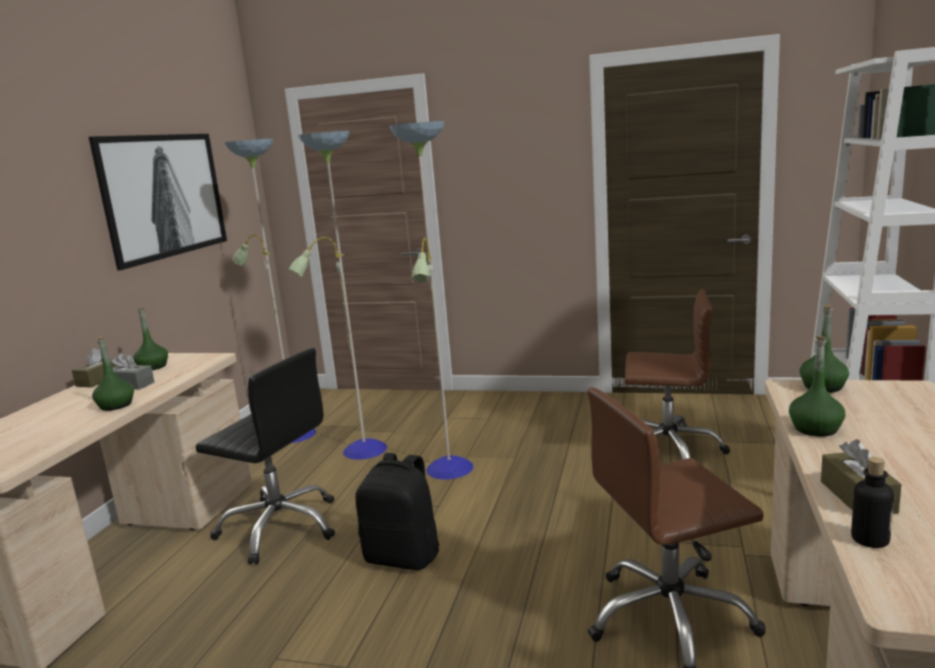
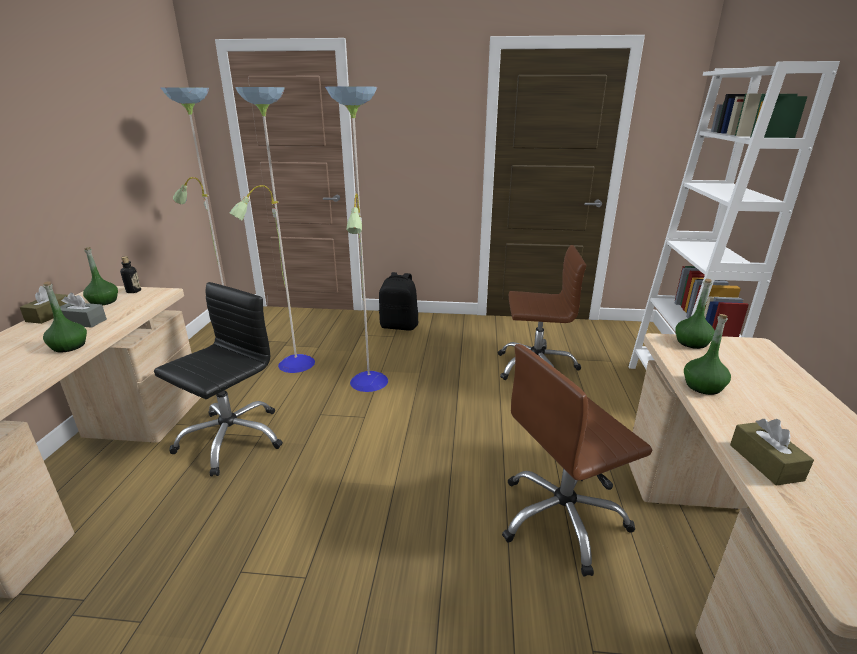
camera: 10 degrees left, 10 degrees up
(165, 195) = (103, 135): picture -> none
(280, 527) = (231, 438): black office chair -> black office chair turned 75 degrees counterclockwise
(403, 557) = (341, 466): black backpack -> black backpack (399, 326)
(870, 540) = (795, 512): bottle -> bottle (134, 291)

